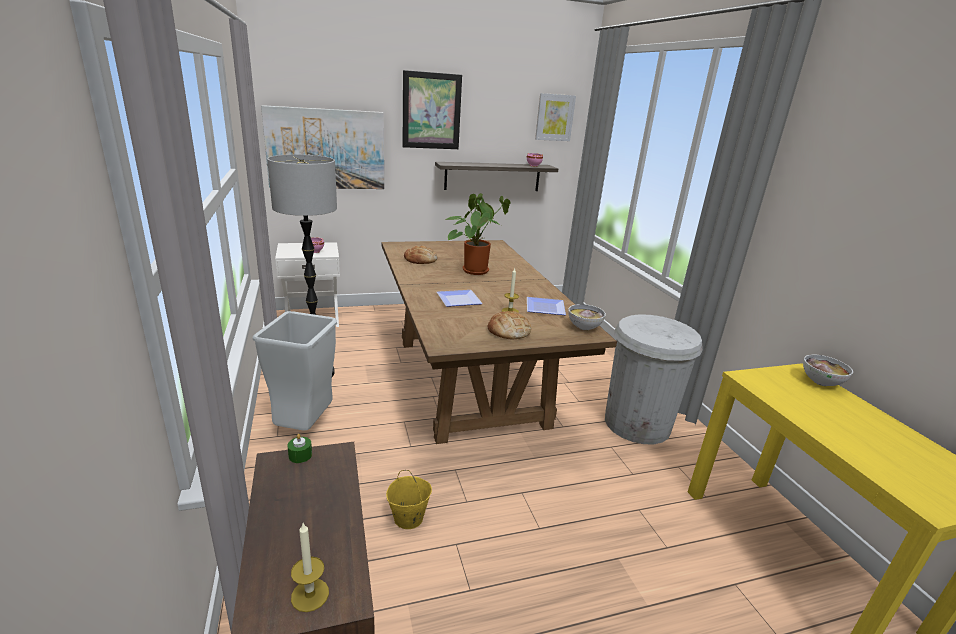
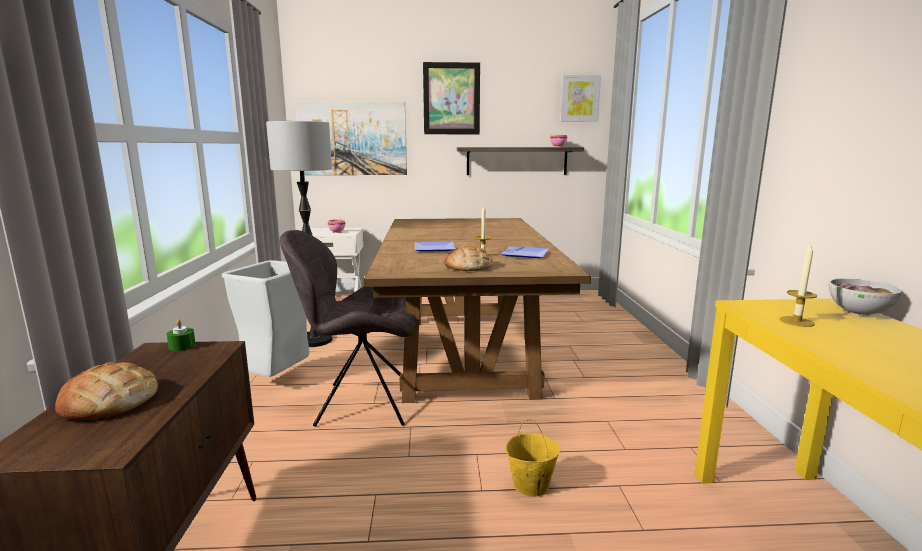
camera: 15 degrees right, 10 degrees down
(310, 595) = (77, 443): candle -> candle (796, 321)
(399, 448) = (361, 404): none -> grey chair
(408, 518) = (336, 464): yellow bucket -> yellow bucket (530, 485)
(420, 259) = (421, 227): bread -> bread (109, 401)
(474, 270) = (471, 233): potted plant -> none
(584, 328) = (558, 266): bowl -> none
(637, 423) = (650, 401): white trash can -> none

